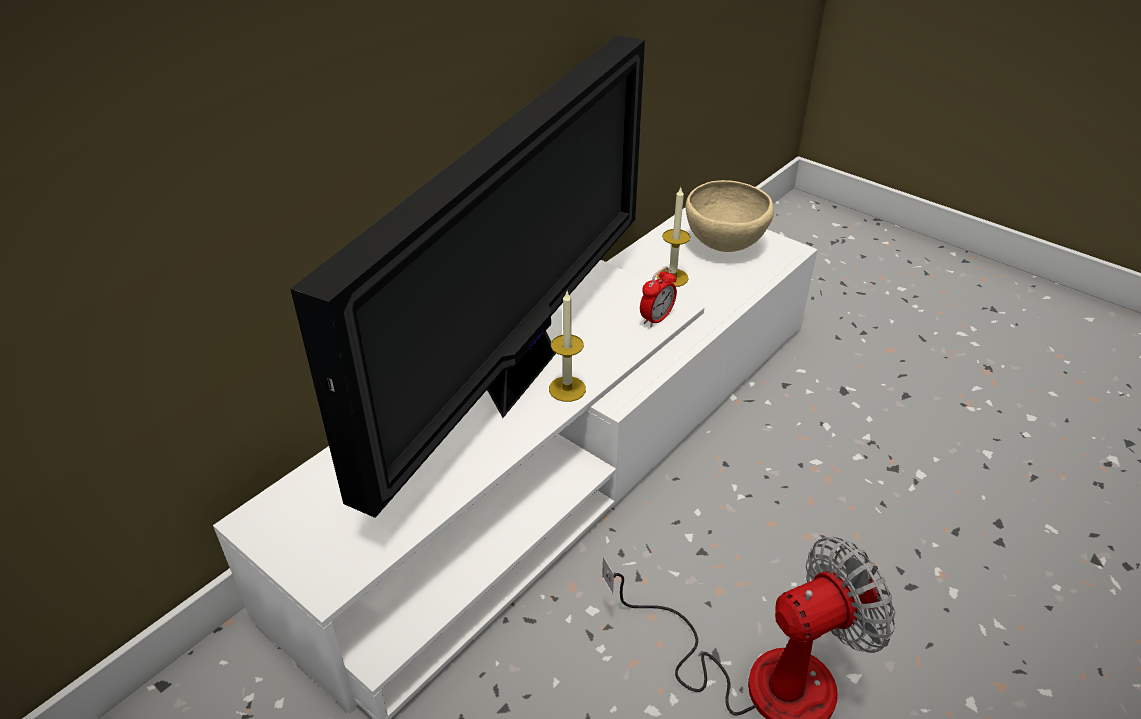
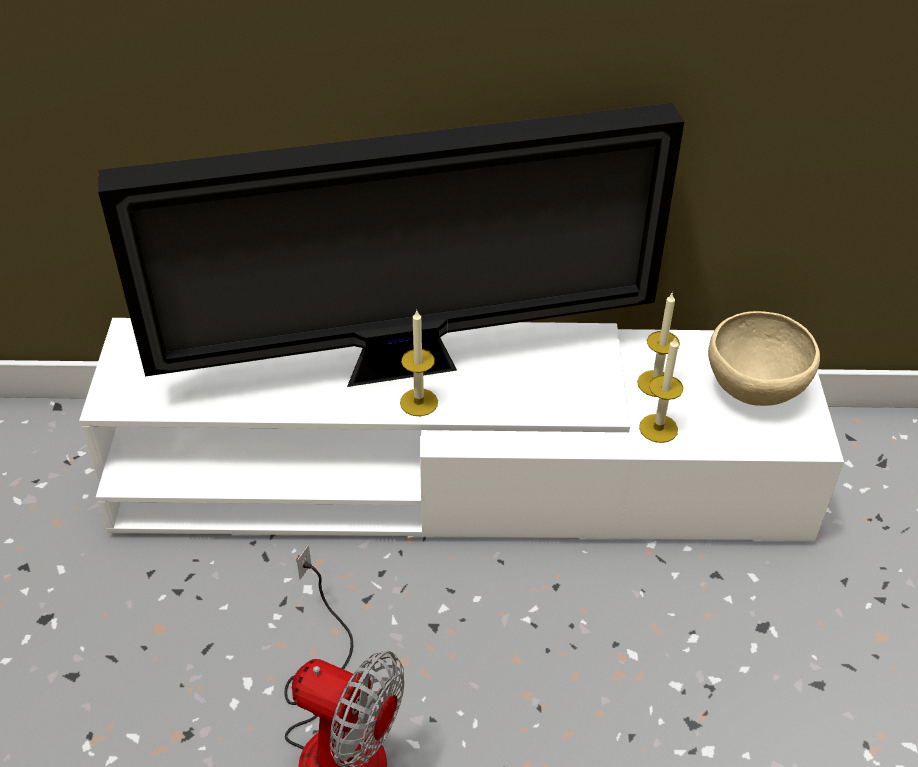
camera: 50 degrees right, 5 degrees up
(656, 318) = (573, 404): alarm clock -> none
(714, 299) = (658, 428): none -> candle

